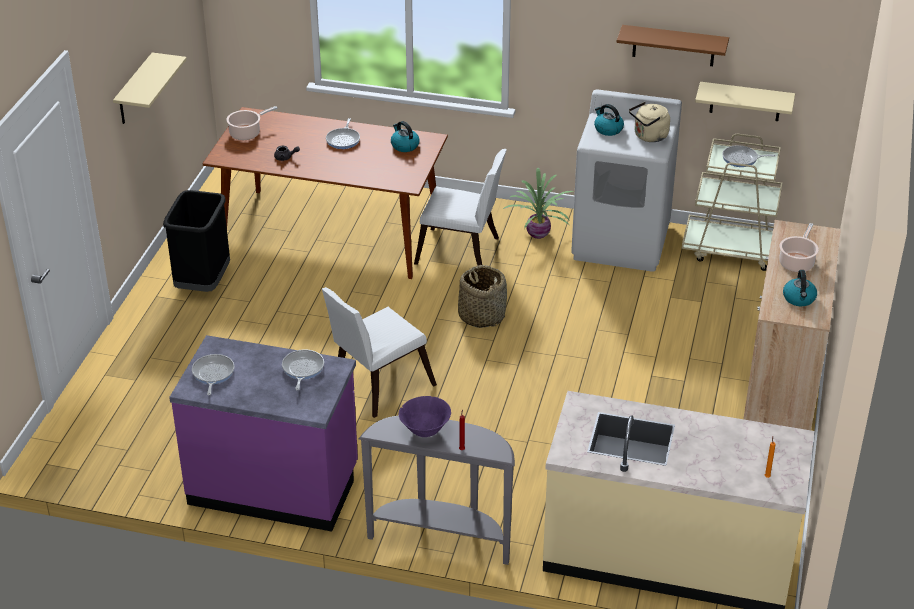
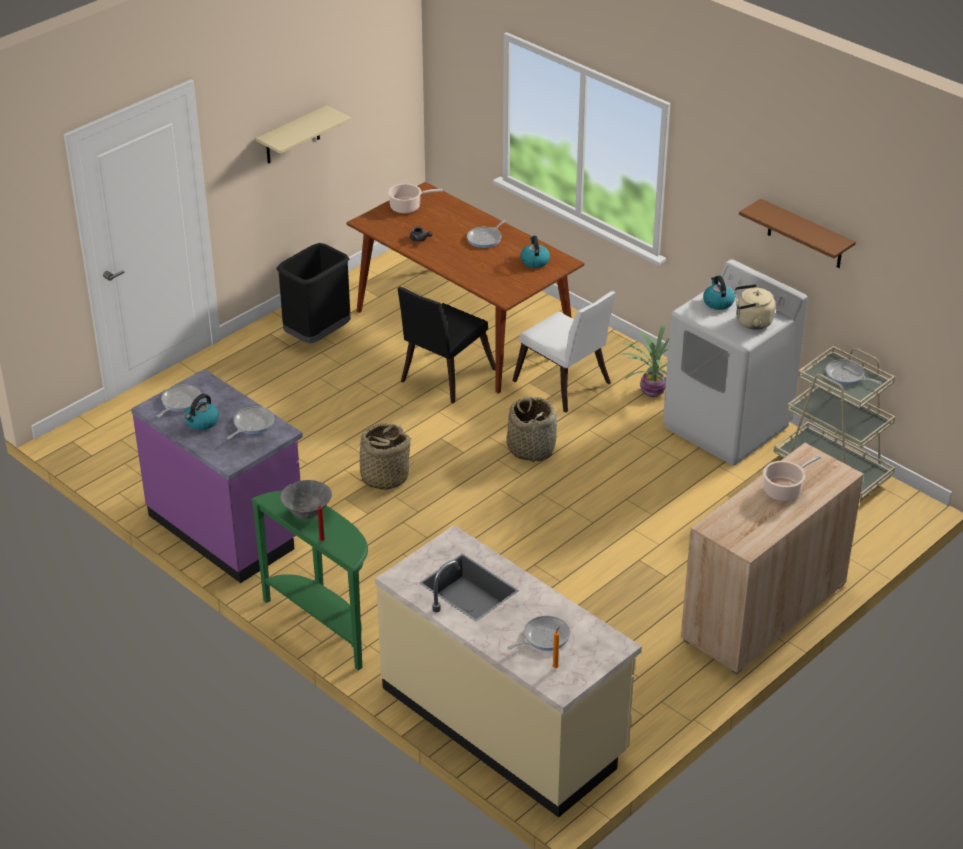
camera: 30 degrees right, 0 degrees up
(352, 282) = (443, 378): none -> black chair
(377, 386) = (384, 477): white chair -> basket
(425, 431) = (307, 513): purple bowl -> grey bowl
(441, 538) = (324, 625): grey console table -> green console table
(733, 455) = (543, 637): none -> frying pan
(745, 101) = (867, 316): beige shelf -> none
(799, 299) = (750, 523): kettle -> kettle (202, 422)

